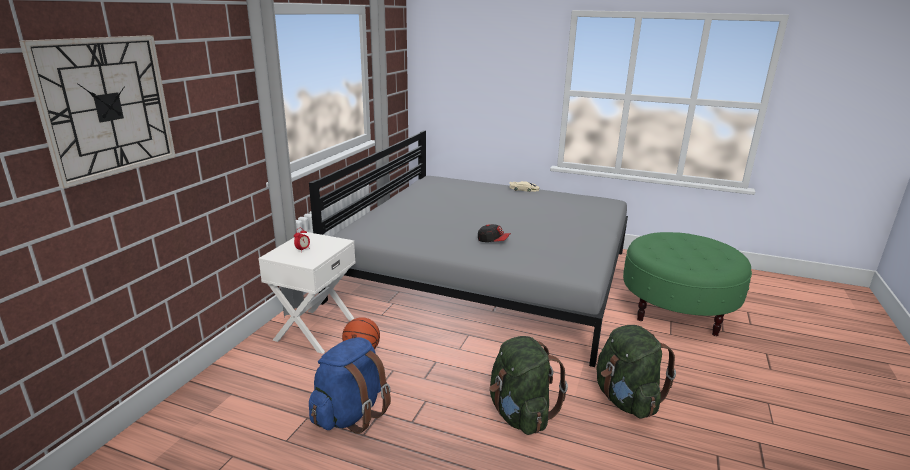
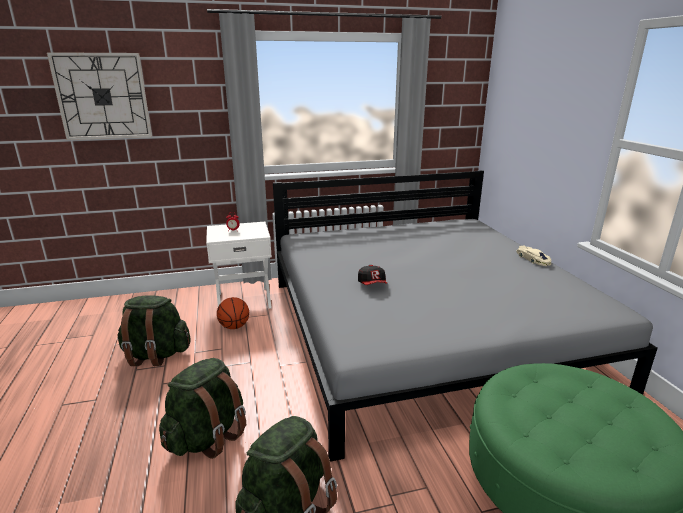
camera: 55 degrees right, 0 degrees up
(351, 414) = (156, 355): blue backpack -> green backpack

